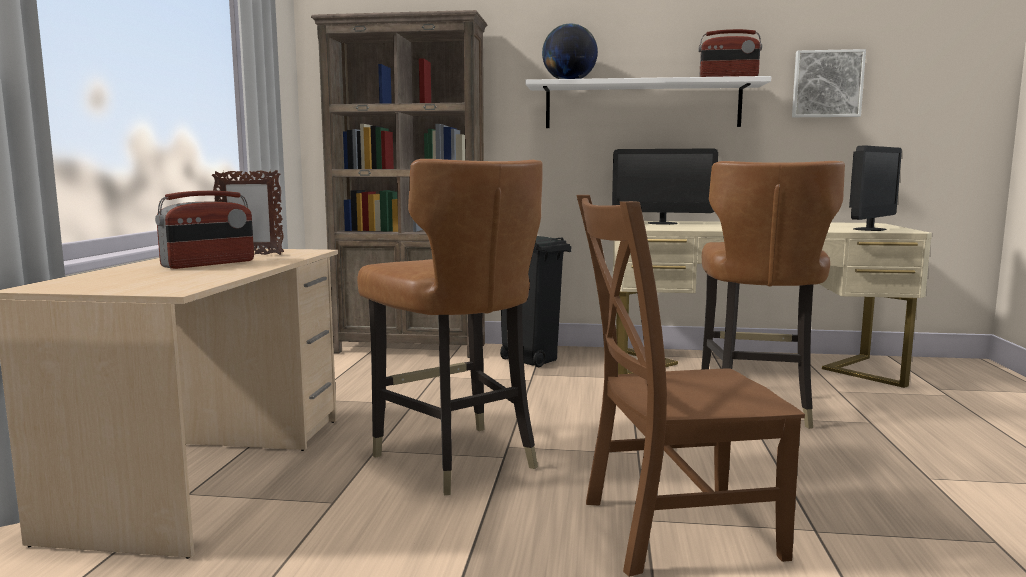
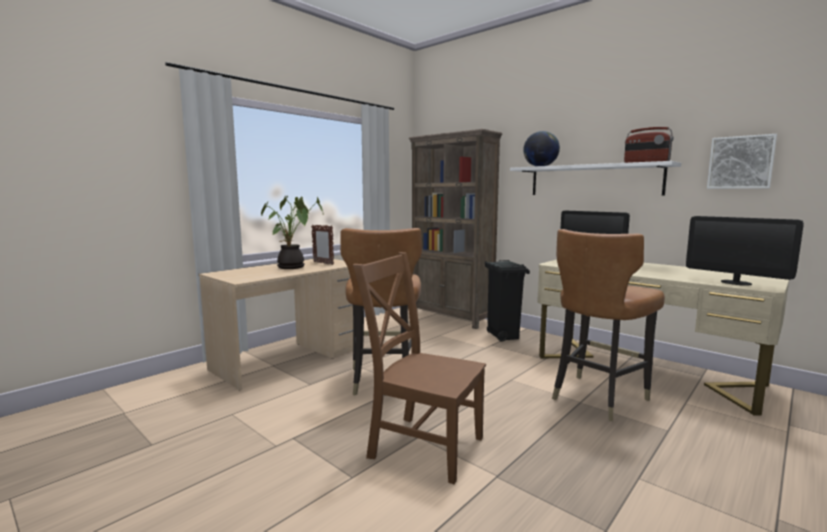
camera: 35 degrees right, 0 degrees up
(209, 264) = (292, 267): radio -> potted plant
(869, 229) = (736, 283): monitor -> monitor turned 60 degrees clockwise

